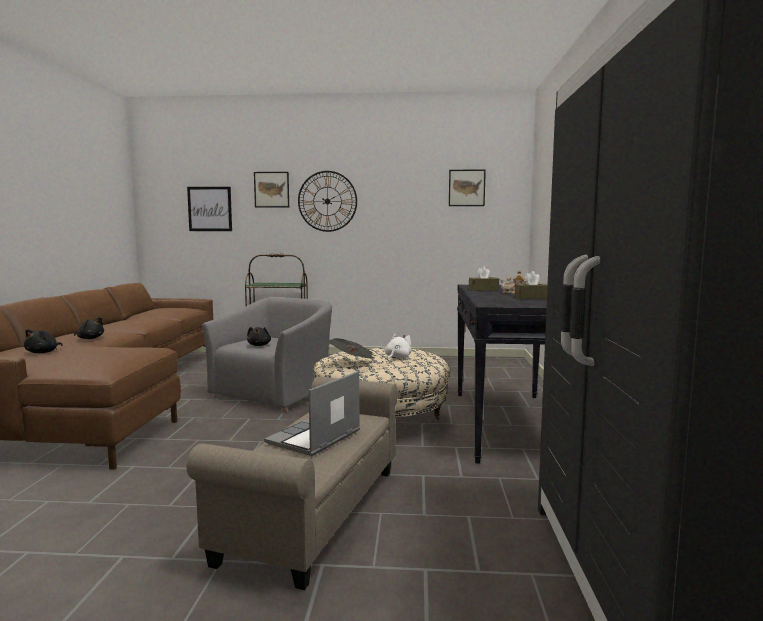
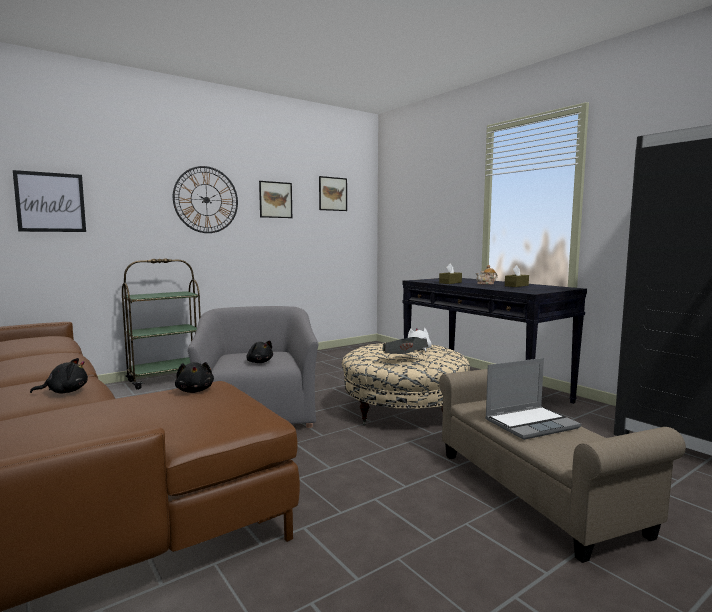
camera: 40 degrees left, 0 degrees up
(43, 352) = (89, 420): black plush toy -> black plush toy (195, 391)
(271, 189) = (139, 182): picture -> picture (275, 200)
(314, 438) = (531, 423): laptop -> laptop turned 105 degrees counterclockwise

